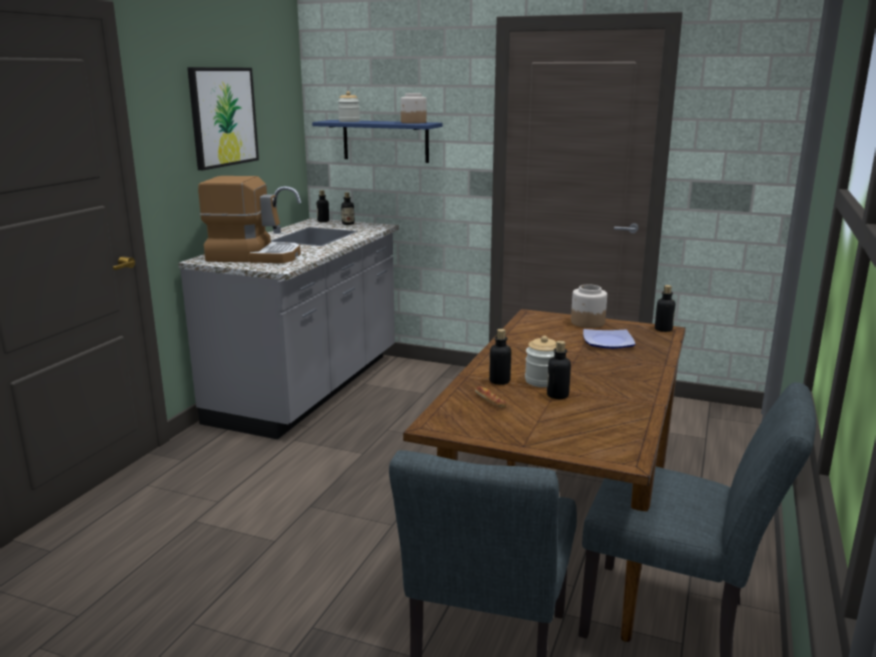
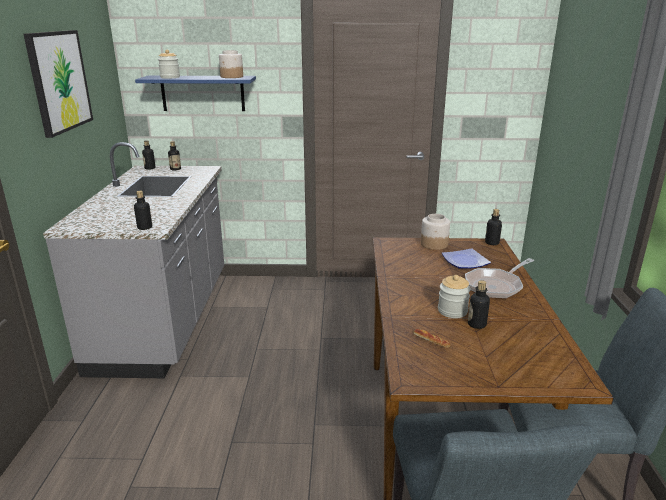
camera: 20 degrees left, 5 degrees up
(254, 256) = (116, 216): coffee machine -> none
(499, 381) = (421, 318): bottle -> bottle (144, 227)
(620, 367) = (496, 286): none -> frying pan

